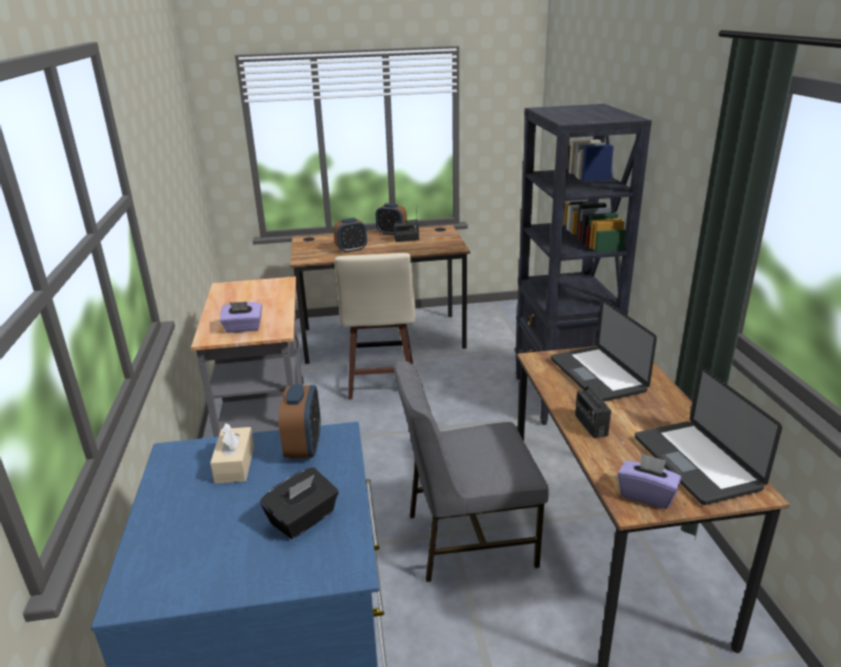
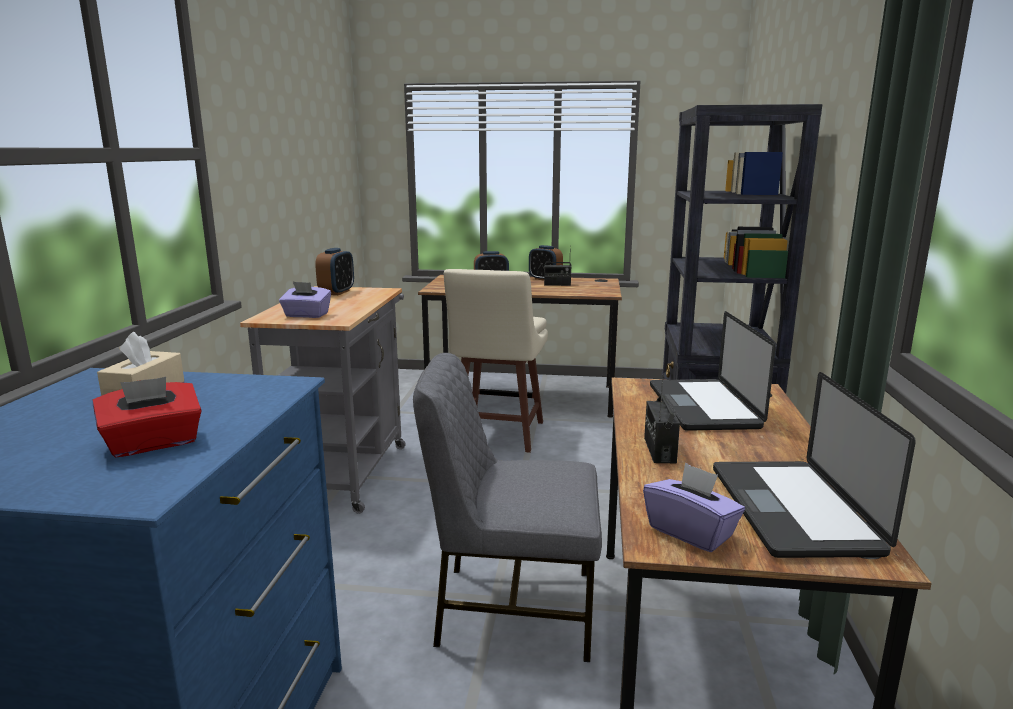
camera: 15 degrees right, 10 degrees down
(303, 519) = (153, 443): black tissue box -> red tissue box
(304, 447) = (236, 388): alarm clock -> alarm clock (337, 292)

